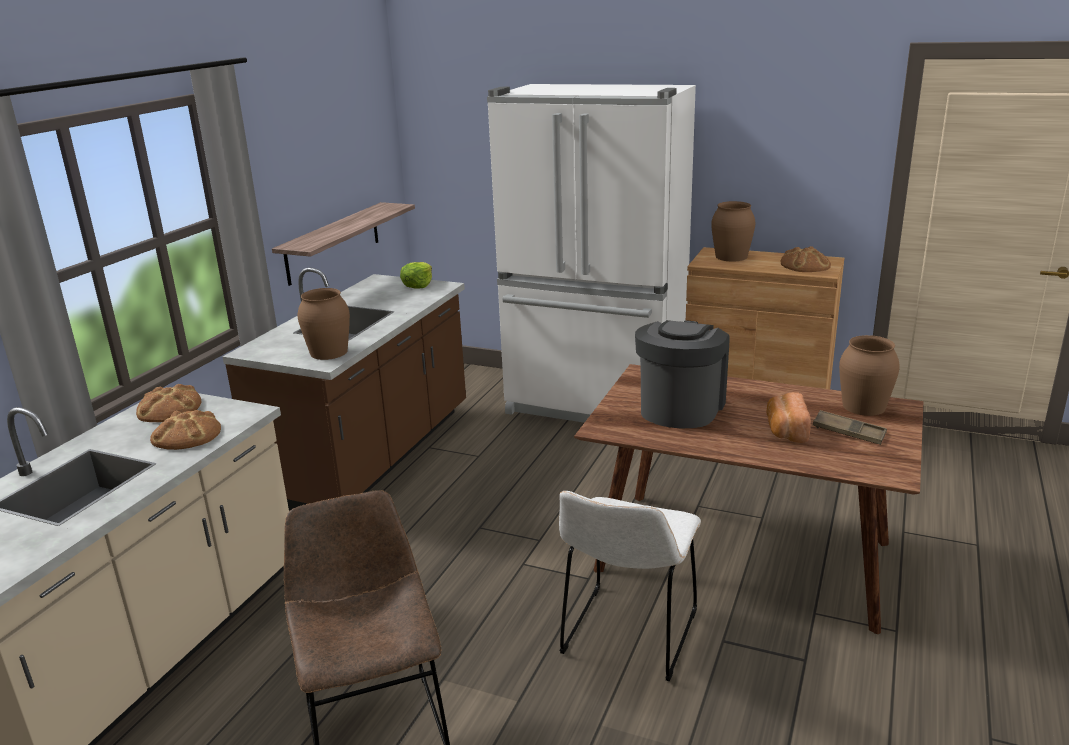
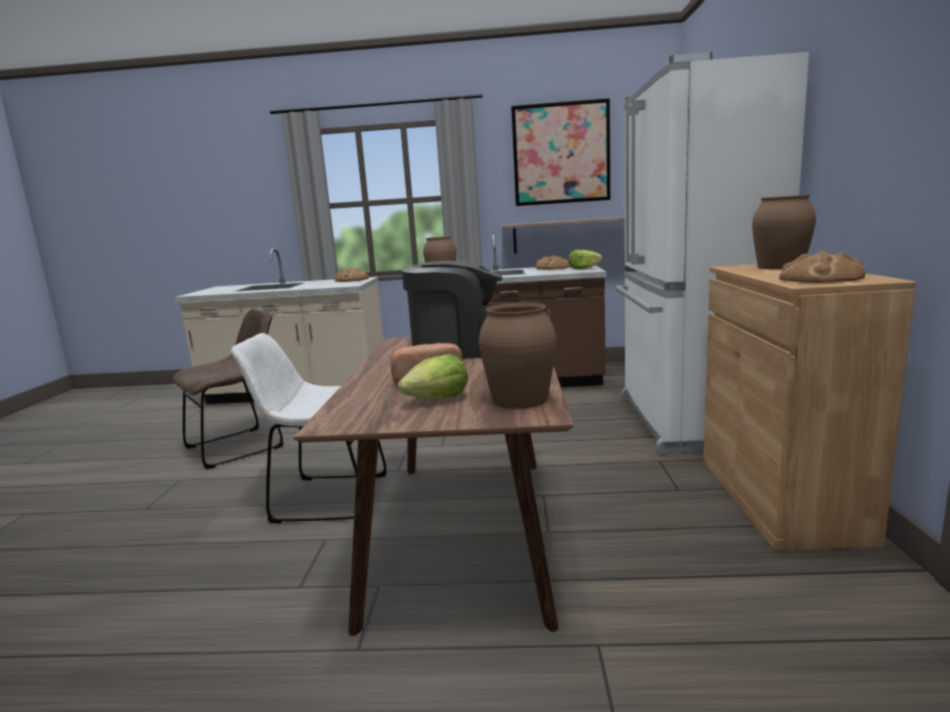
camera: 70 degrees right, 10 degrees down
(187, 435) = (321, 285): bread -> bread (553, 268)
(313, 135) = (561, 154): none -> picture
(848, 432) = (437, 399): brown tray -> lettuce

